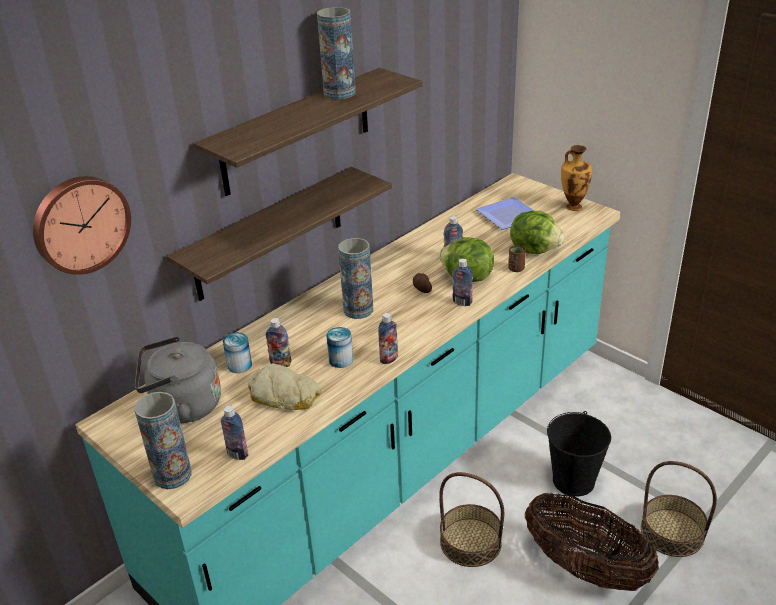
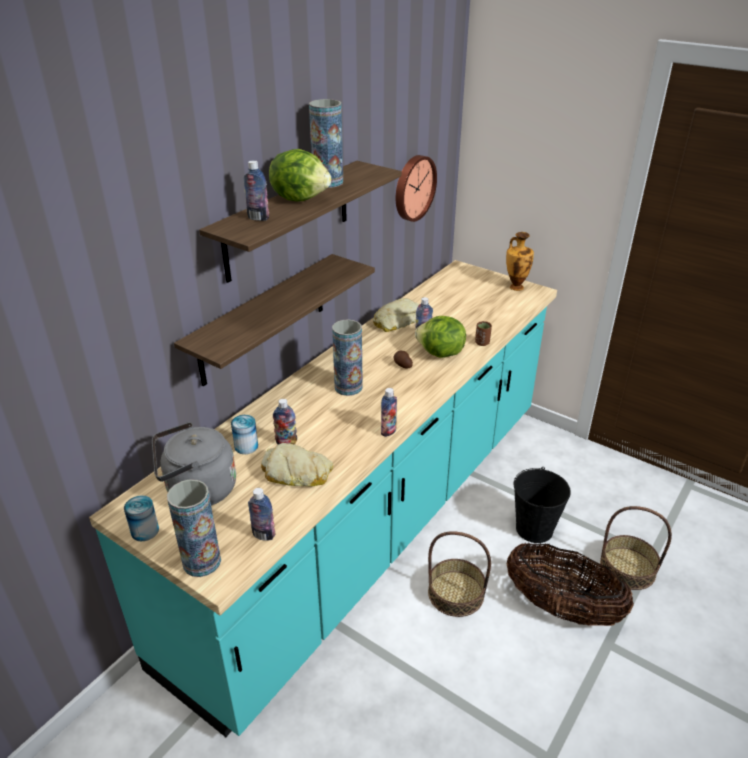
camera: 10 degrees left, 0 degrees up
(80, 224) = (92, 312): wall clock -> wall clock (413, 187)
(341, 360) = (343, 435): can -> can (145, 531)
(428, 240) = (396, 320): none -> bread
(462, 302) = (442, 375): bottle -> bottle (258, 218)
(509, 214) = (462, 296): plate -> none
(534, 249) = (493, 325): lettuce -> lettuce (301, 198)

